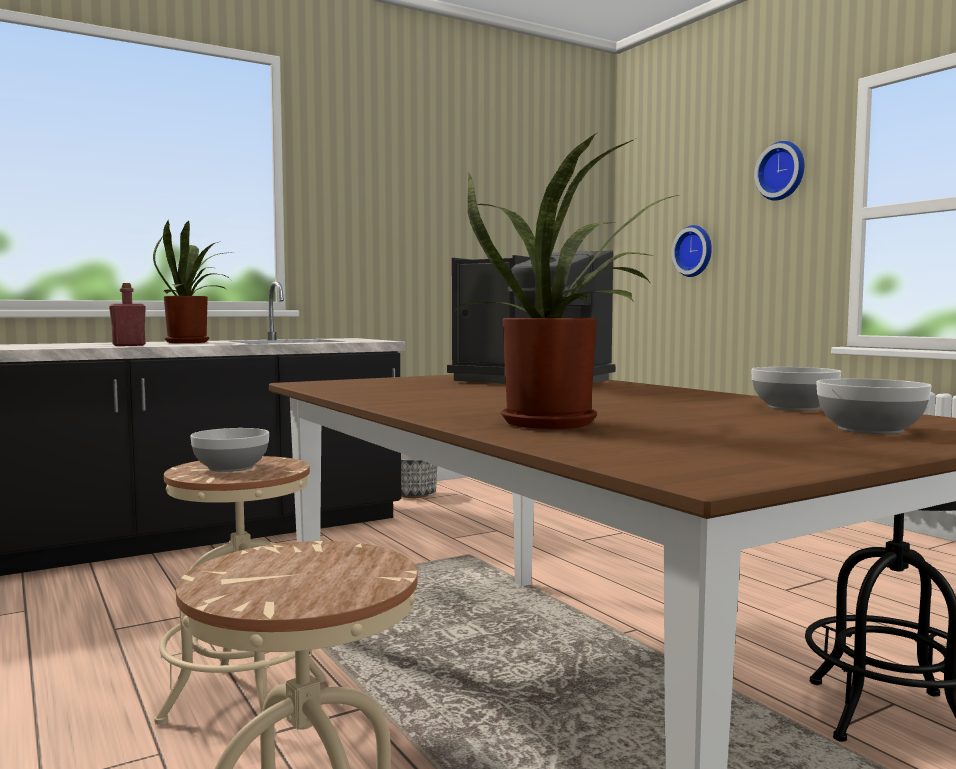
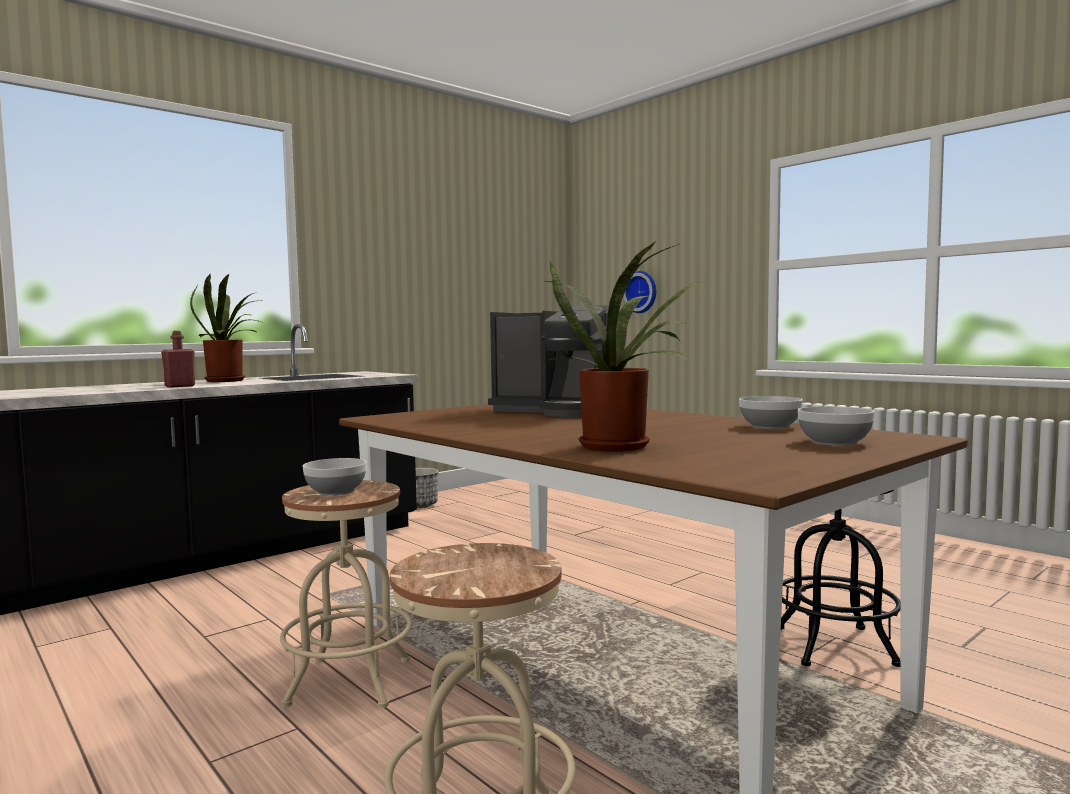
camera: 10 degrees left, 0 degrees up
(782, 171) = (712, 229): wall clock -> none

